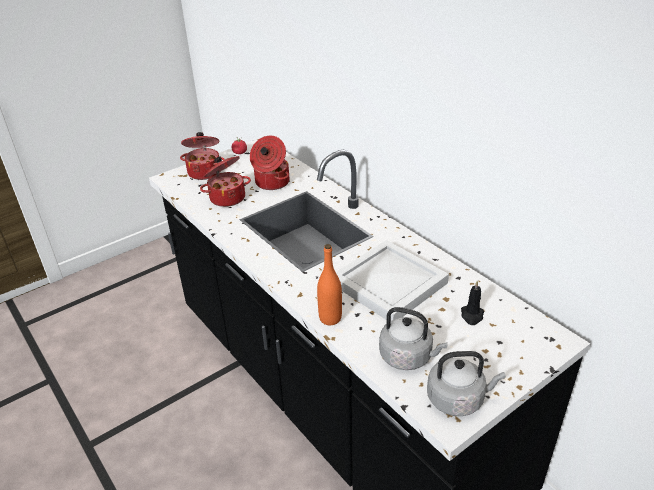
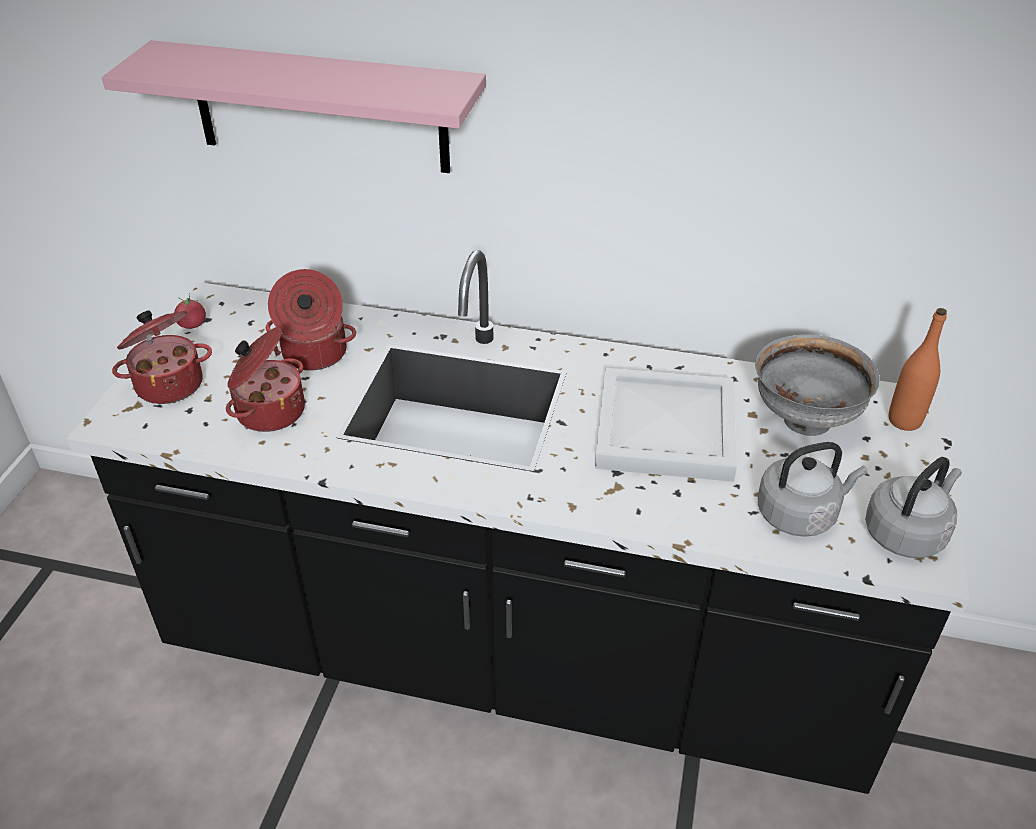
camera: 40 degrees left, 5 degrees up
(309, 57) = (320, 108): none -> pink shelf
(330, 318) = (652, 517): orange bottle -> orange bottle (904, 420)
(472, 316) = (804, 421): black candle -> grey bowl

